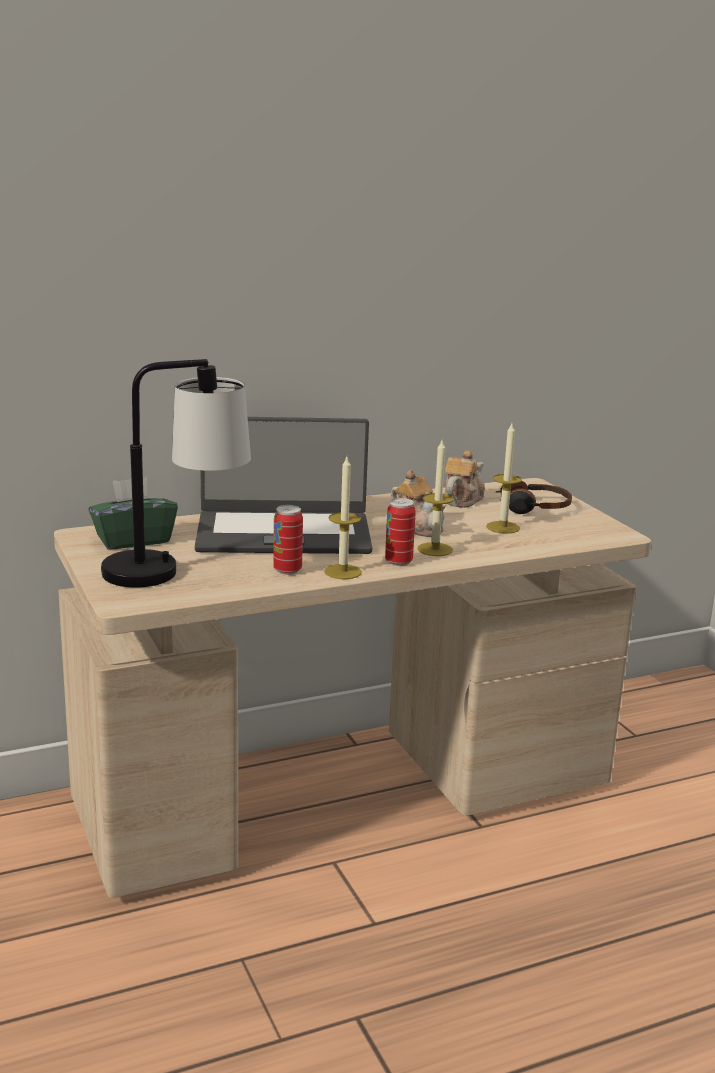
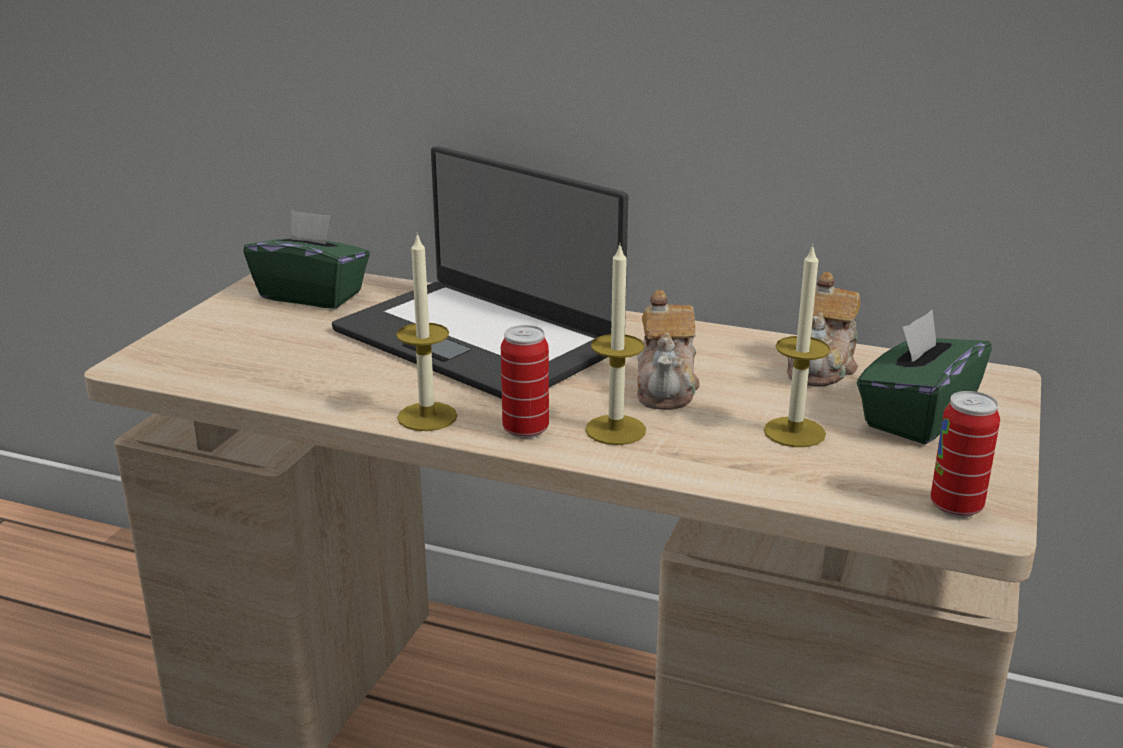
camera: 45 degrees right, 5 degrees up
(176, 572) = (261, 348): table lamp -> none
(287, 570) = (372, 390): can -> can (956, 507)
(462, 500) = (823, 368): teapot -> teapot turned 135 degrees clockwise
(532, 507) = (916, 416): headphones -> green tissue box

